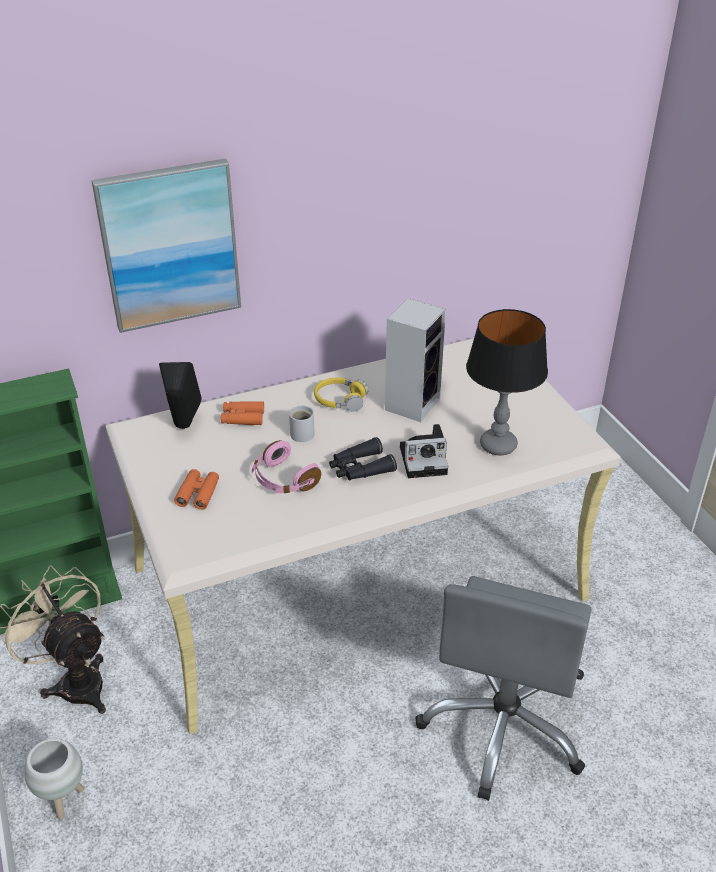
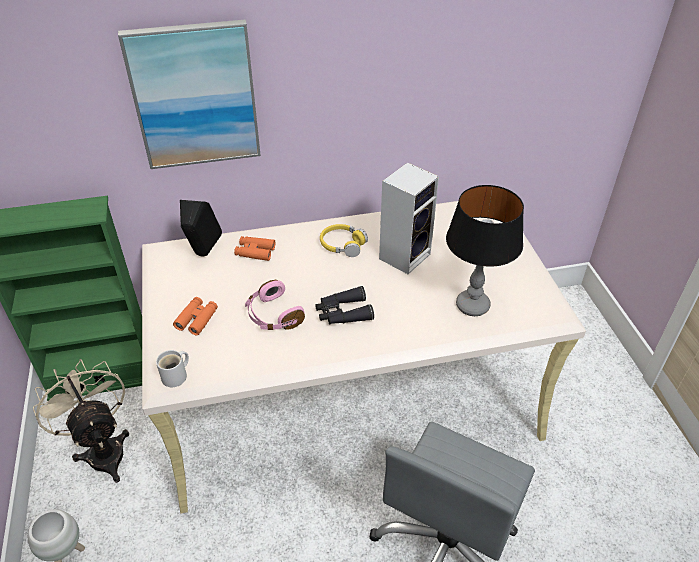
camera: 10 degrees right, 5 degrees up
(304, 433) = (303, 272): white mug -> white mug (176, 376)
(425, 459) = (403, 311): camera -> none

